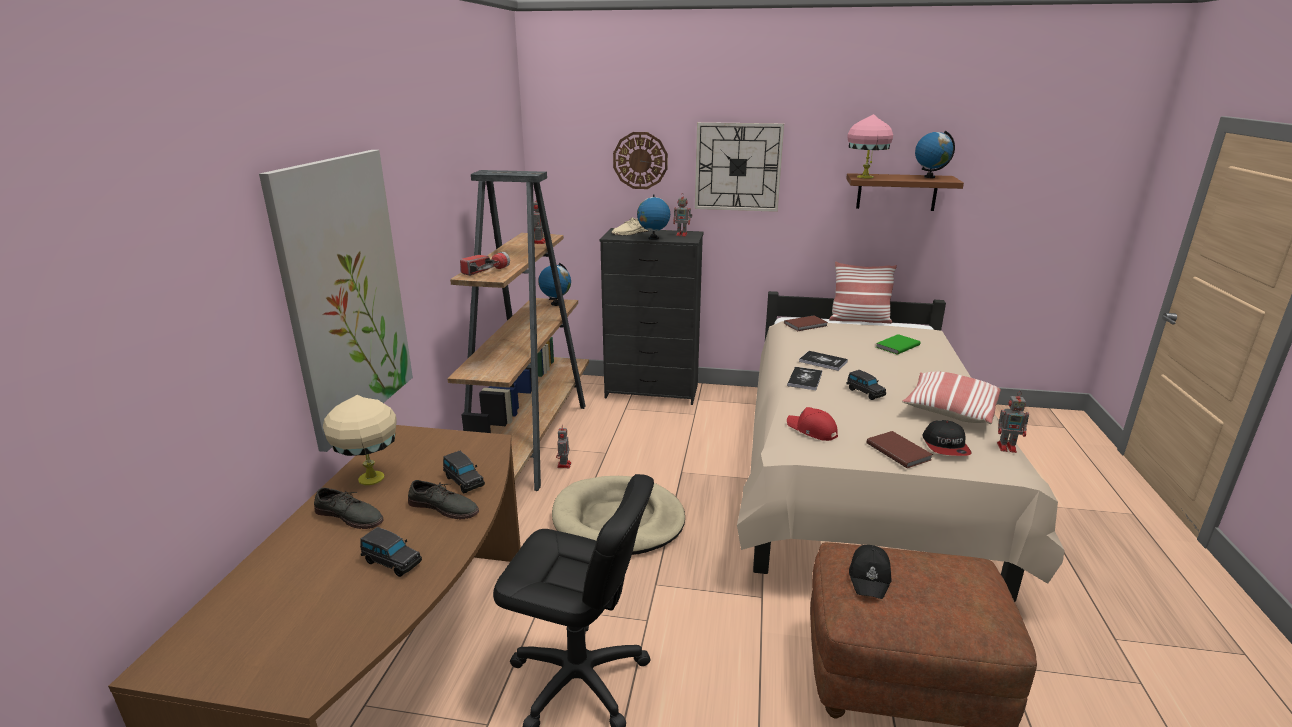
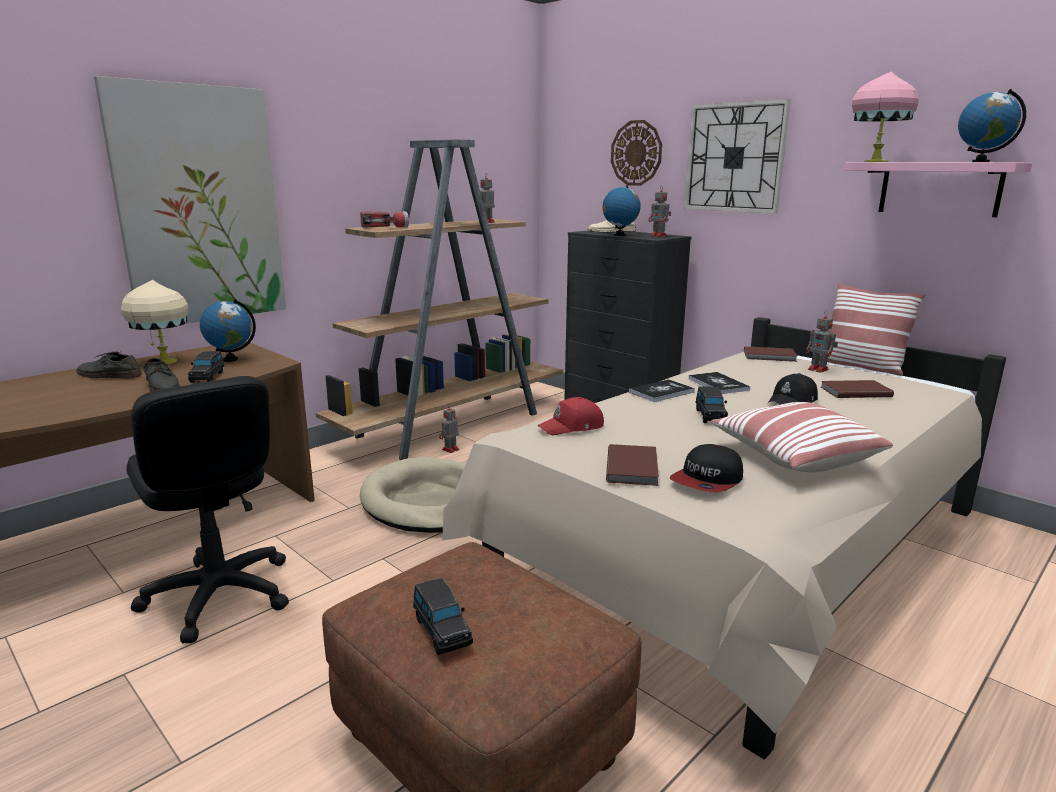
camera: 35 degrees right, 5 degrees down
(350, 516) = (108, 375): grey shoe -> grey shoe turned 135 degrees clockwise
(391, 562) = (68, 401): black toy car -> black toy car (441, 630)
(555, 304) = (522, 298): globe -> globe (230, 359)
(811, 430) = (572, 427): red cap -> red cap turned 105 degrees counterclockwise
(870, 577) = (439, 577): black cap -> black cap (793, 401)
(896, 192) = (939, 188): brown shelf -> pink shelf
(896, 346) = (854, 391): green book -> brown book
(1007, 447) = (801, 507): toy robot -> toy robot (819, 369)

